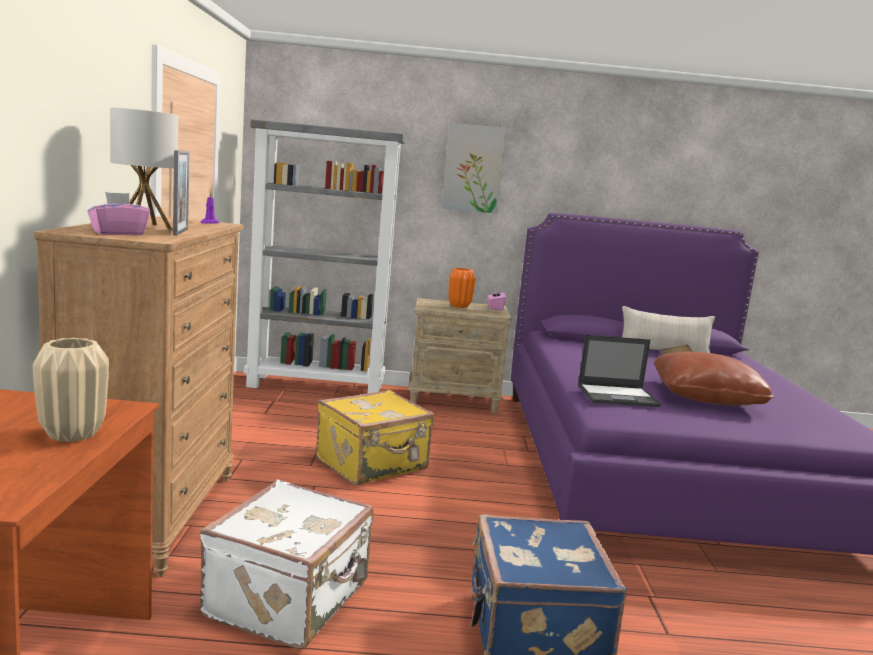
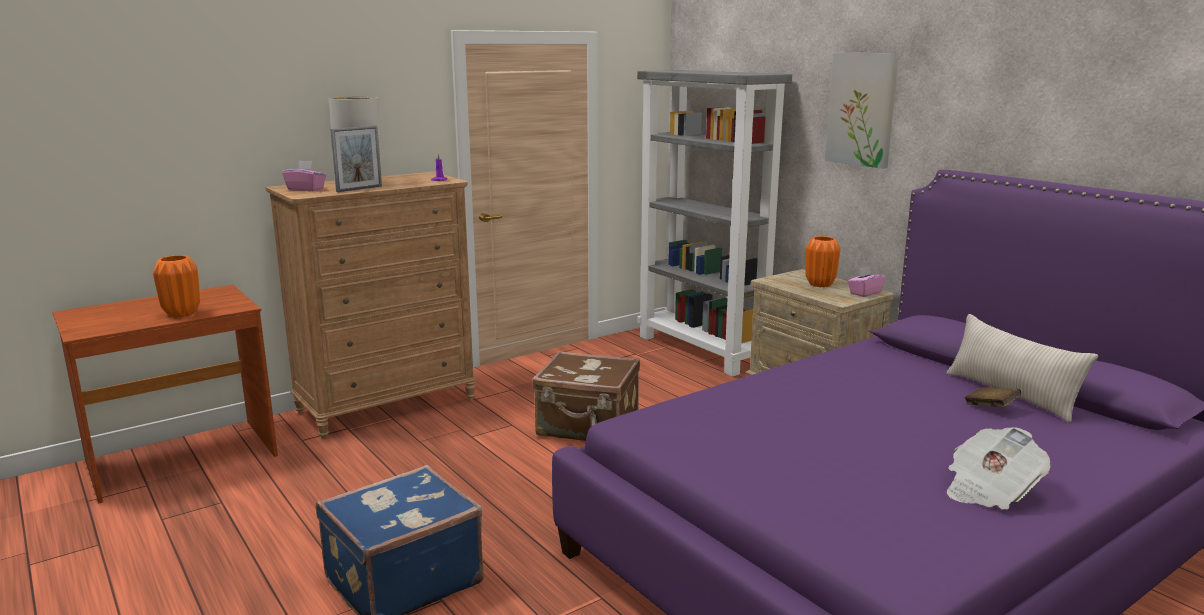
camera: 55 degrees right, 5 degrees up
(73, 435) = (182, 313): beige vase -> orange vase
(290, 600) = (341, 482): white suitcase -> none
(373, 465) = (588, 427): yellow suitcase -> brown suitcase
(618, 396) = (706, 412): laptop -> none
(706, 397) = (838, 452): brown pillow -> none
(779, 395) = (989, 490): none -> newspaper

